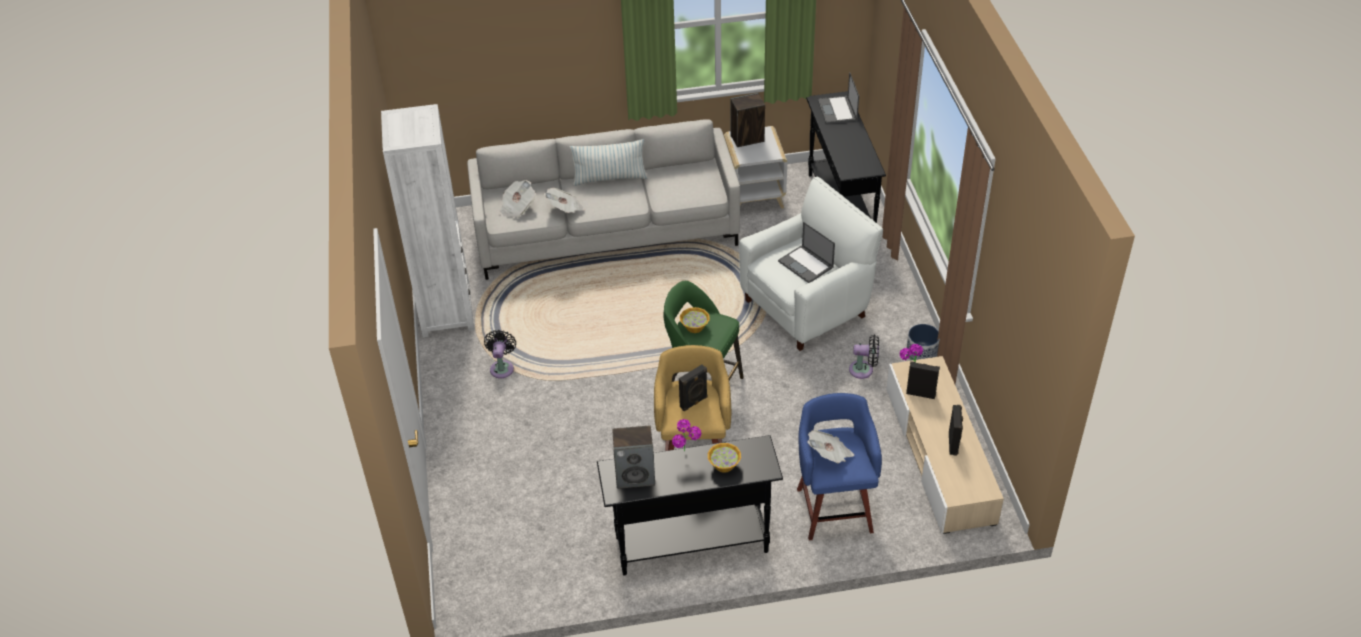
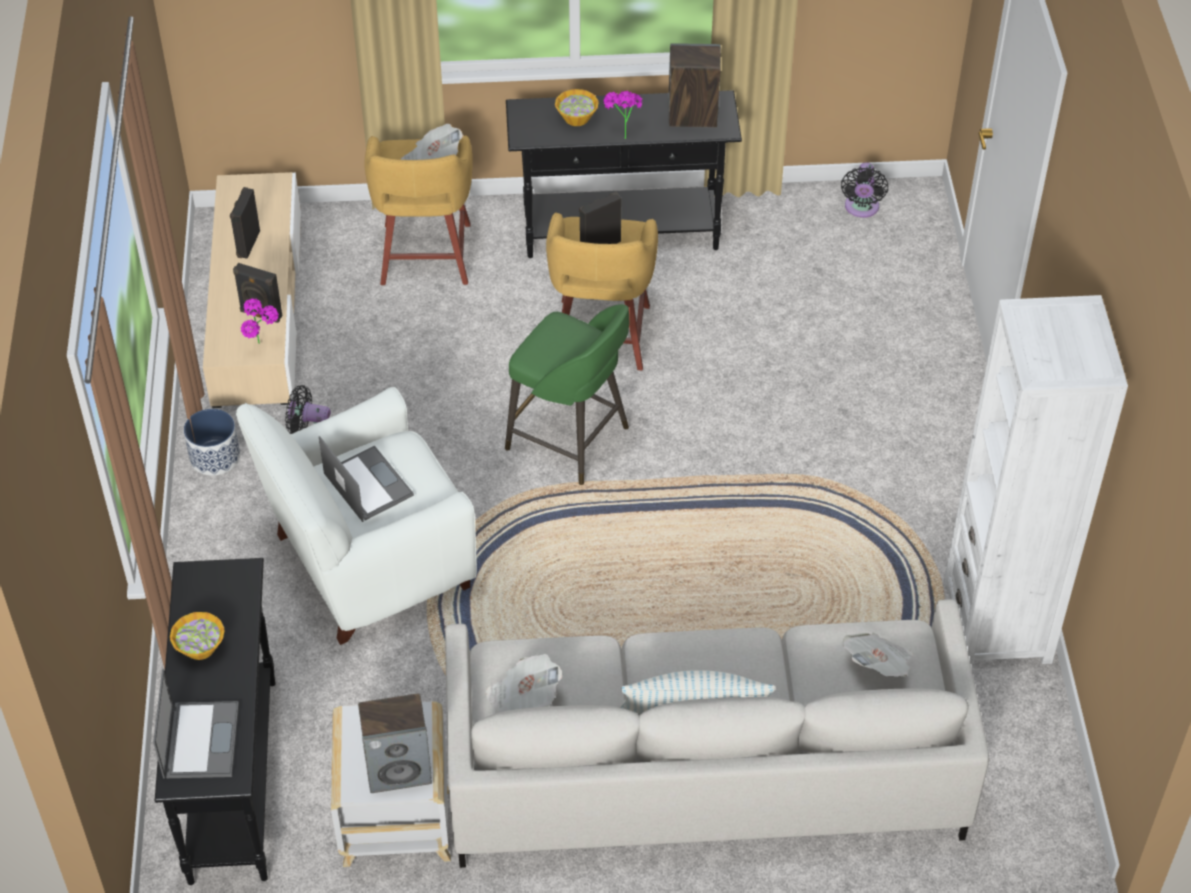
camera: 175 degrees left, 5 degrees up
(502, 367) = (889, 507): black fan -> black fan (861, 208)
(565, 209) = (784, 652): newspaper -> newspaper (523, 699)
(695, 327) = (579, 350): bowl -> bowl (200, 647)
(834, 508) = (425, 257): blue stool -> yellow stool

